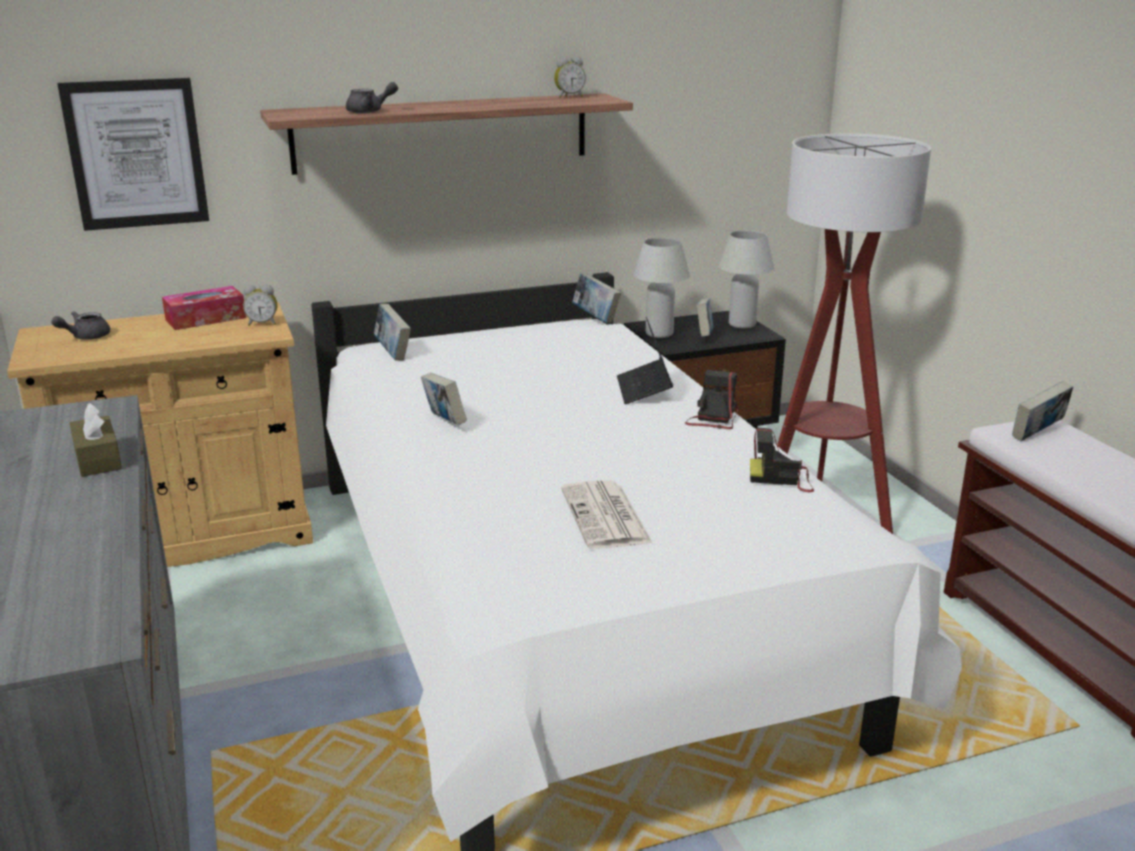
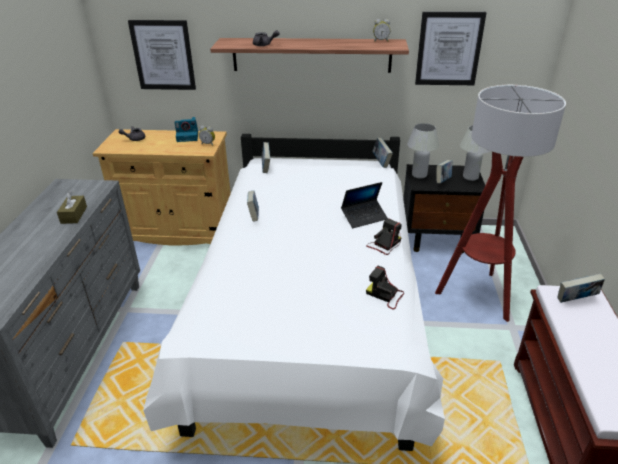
camera: 25 degrees right, 10 degrees up
(205, 319) = (188, 136): tissue box -> camera
(606, 517) = (277, 296): newspaper -> none
(644, 389) = (364, 217): laptop -> laptop turned 135 degrees counterclockwise
(674, 106) = (449, 49): none -> picture

